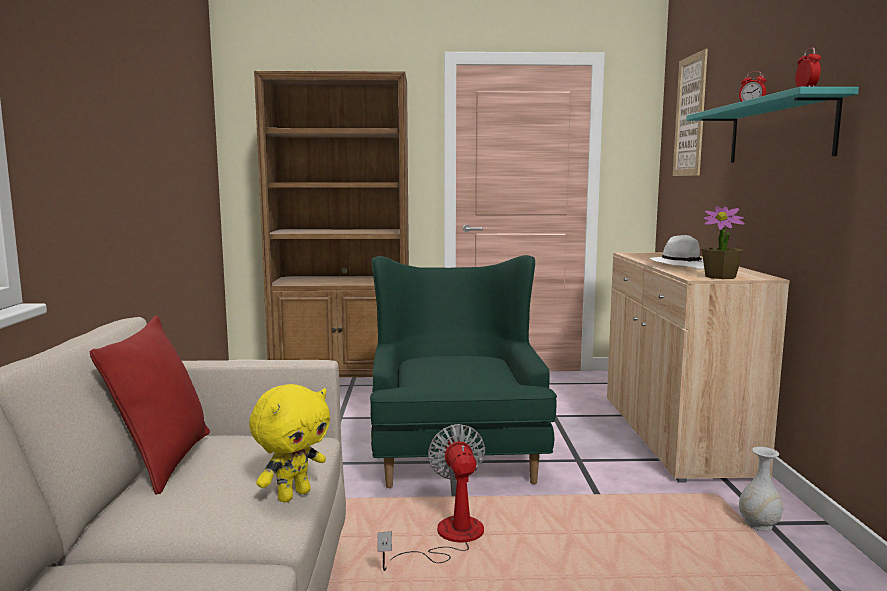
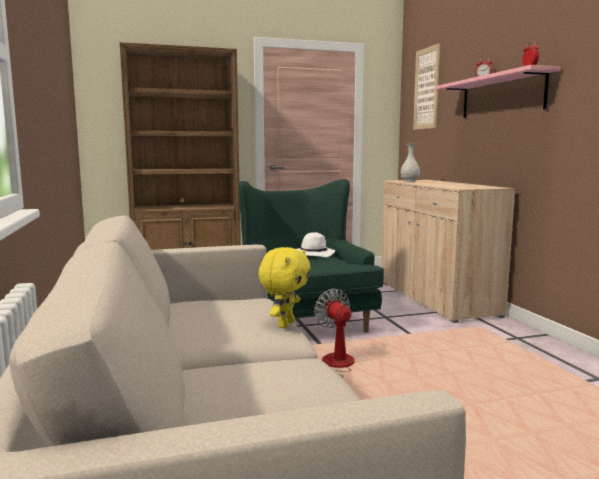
camera: 15 degrees left, 0 degrees up
(165, 462) = (172, 315): red pillow -> none
(681, 265) = (440, 184): white hat -> white hat (314, 254)
(720, 277) = (474, 188): potted plant -> none
(759, 525) = (512, 339): white vase -> white vase (409, 181)
(779, 131) = (501, 96): turquoise shelf -> pink shelf

